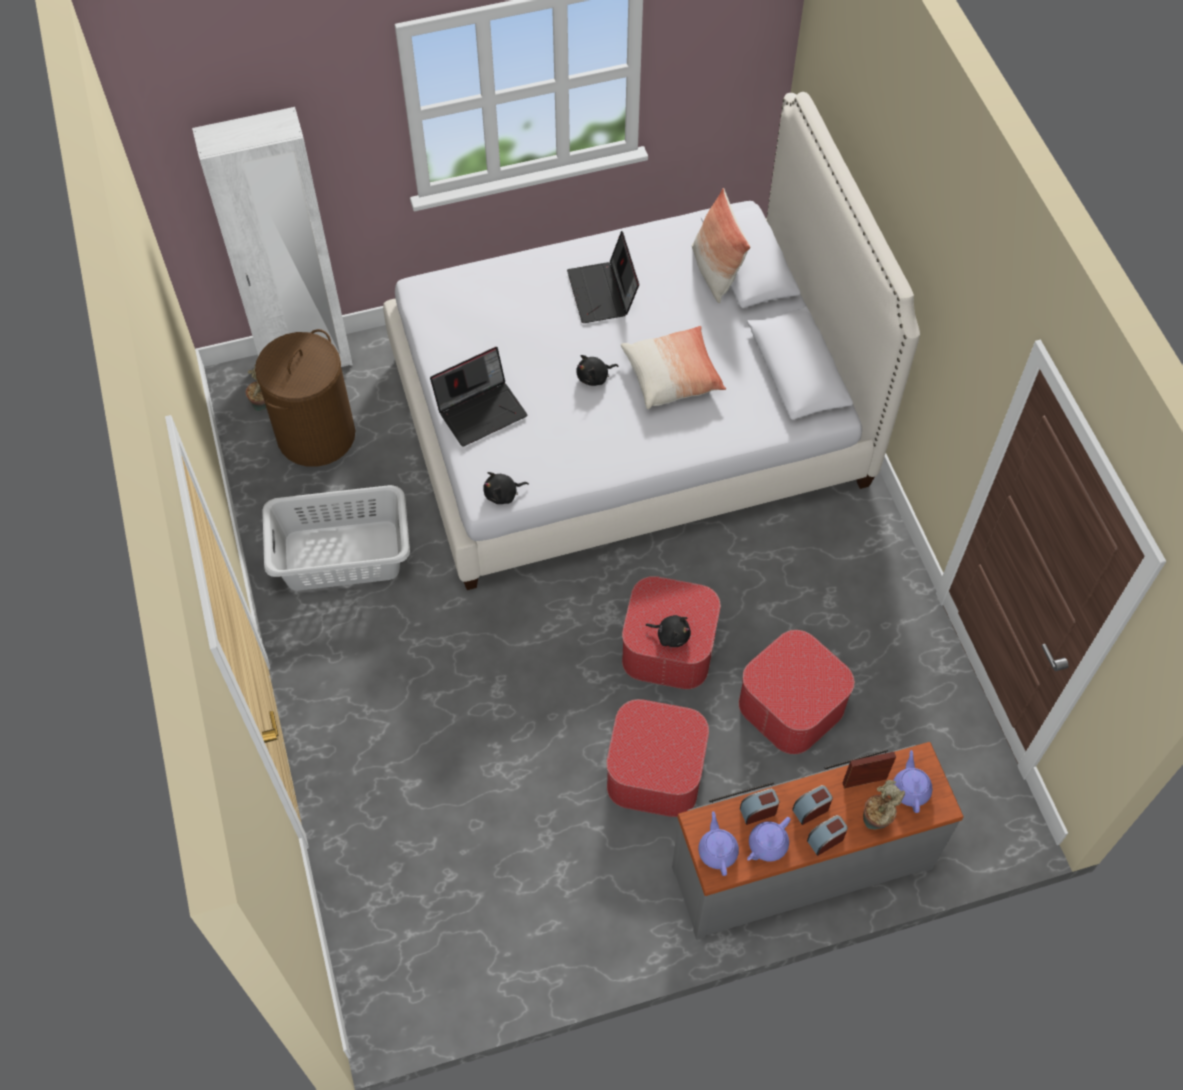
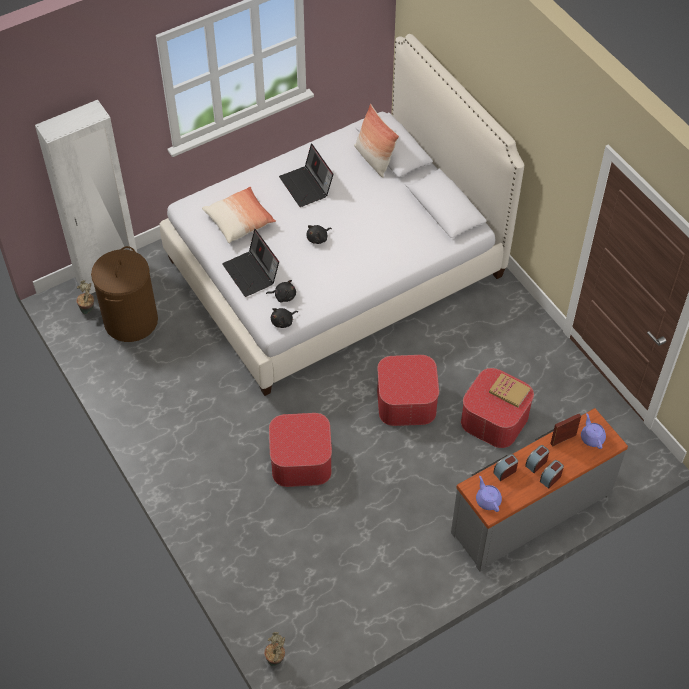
camera: 15 degrees left, 5 degrees down
(341, 555) = (173, 392): grey laundry basket -> none
(481, 410) = (252, 273): laptop -> laptop turned 105 degrees clockwise
(655, 770) = (421, 477): ottoman -> ottoman (301, 460)
(671, 635) = (411, 389): black plush toy -> black plush toy (283, 296)
(672, 376) = (368, 228): pillow -> pillow (239, 221)
(767, 845) = (516, 490): purple teapot -> none
(817, 674) = (509, 391): none -> book
(877, 821) = (578, 460): potted plant -> potted plant (276, 660)

